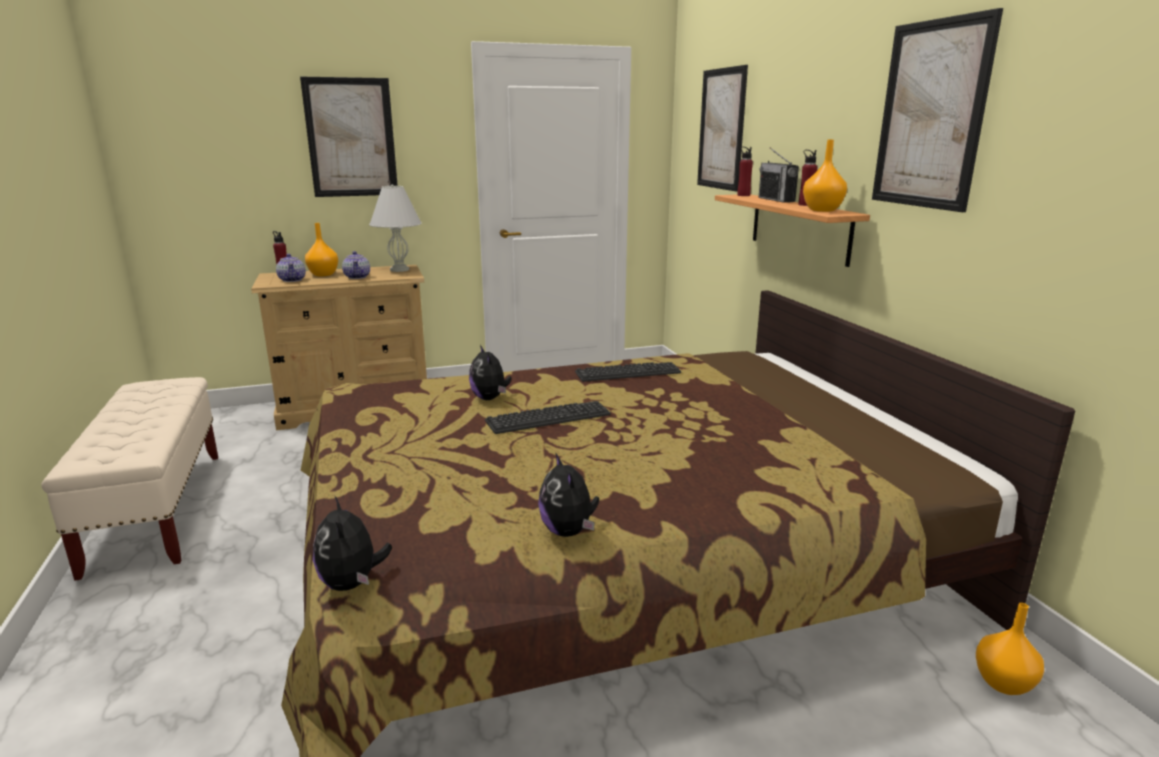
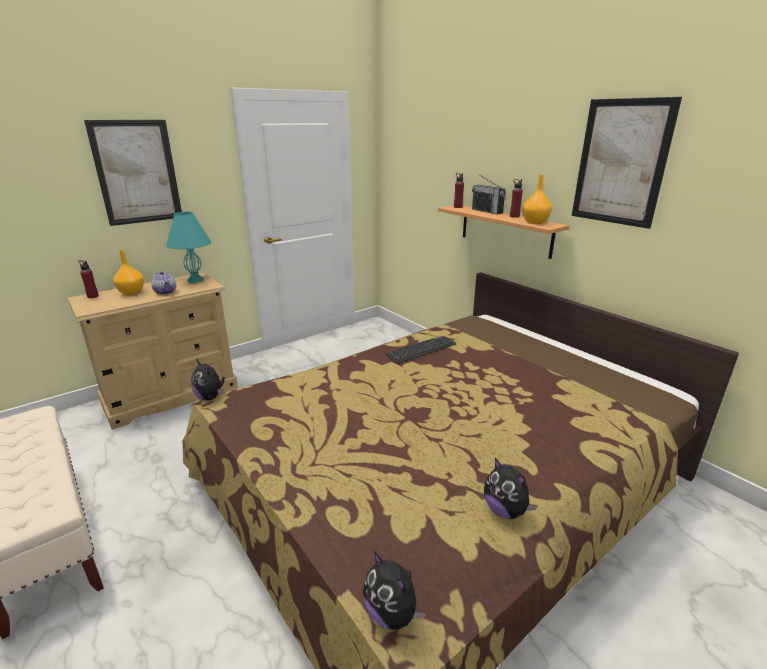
camera: 20 degrees left, 5 degrees up
(292, 280) = (108, 302): teapot -> none
(399, 270) = (195, 280): white table lamp -> turquoise table lamp
(490, 398) = (345, 392): plush toy -> plush toy (210, 397)
(548, 418) = (403, 403): keyboard -> none
(721, 129) = (428, 157): picture -> none
(1002, 682) = (708, 518): orange vase -> none

